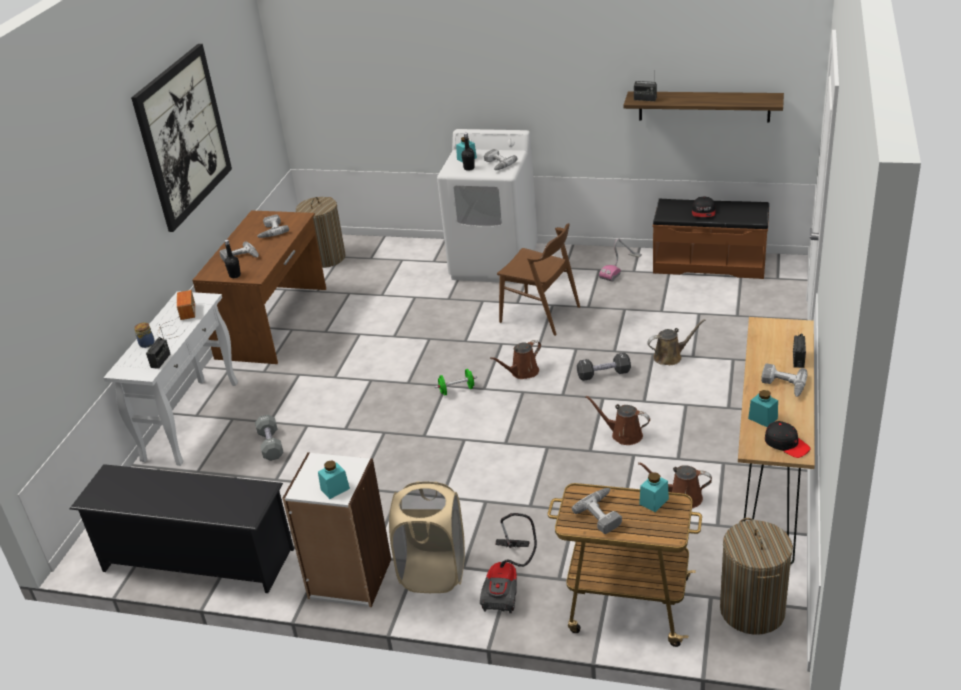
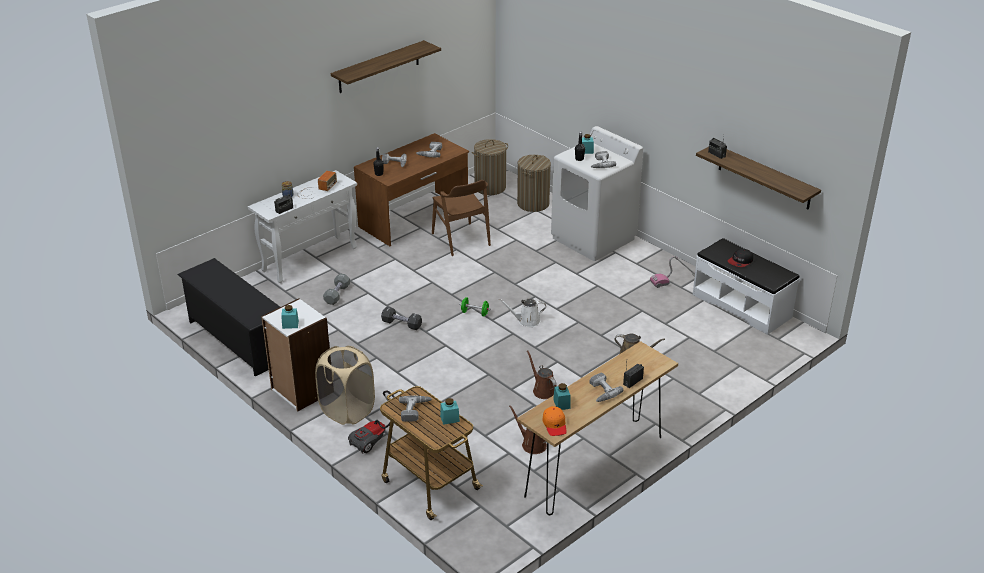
camera: 30 degrees right, 0 degrees up
(183, 136) = (379, 67): picture -> shelf
(522, 372) = (526, 321): brown watering can -> white watering can
(540, 314) = (582, 288): brown chair -> brown chair (461, 239)
(603, 374) = (576, 347): black dumbbell -> black dumbbell (401, 324)
(709, 263) = (742, 306): brown bench -> white bench
(752, 610) = (495, 526): laundry basket -> laundry basket (533, 204)
(786, 444) = (555, 425): black cap -> orange cap

